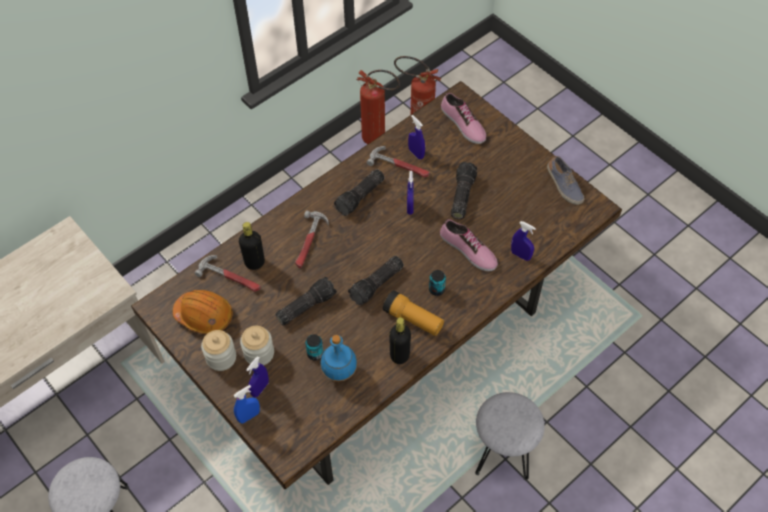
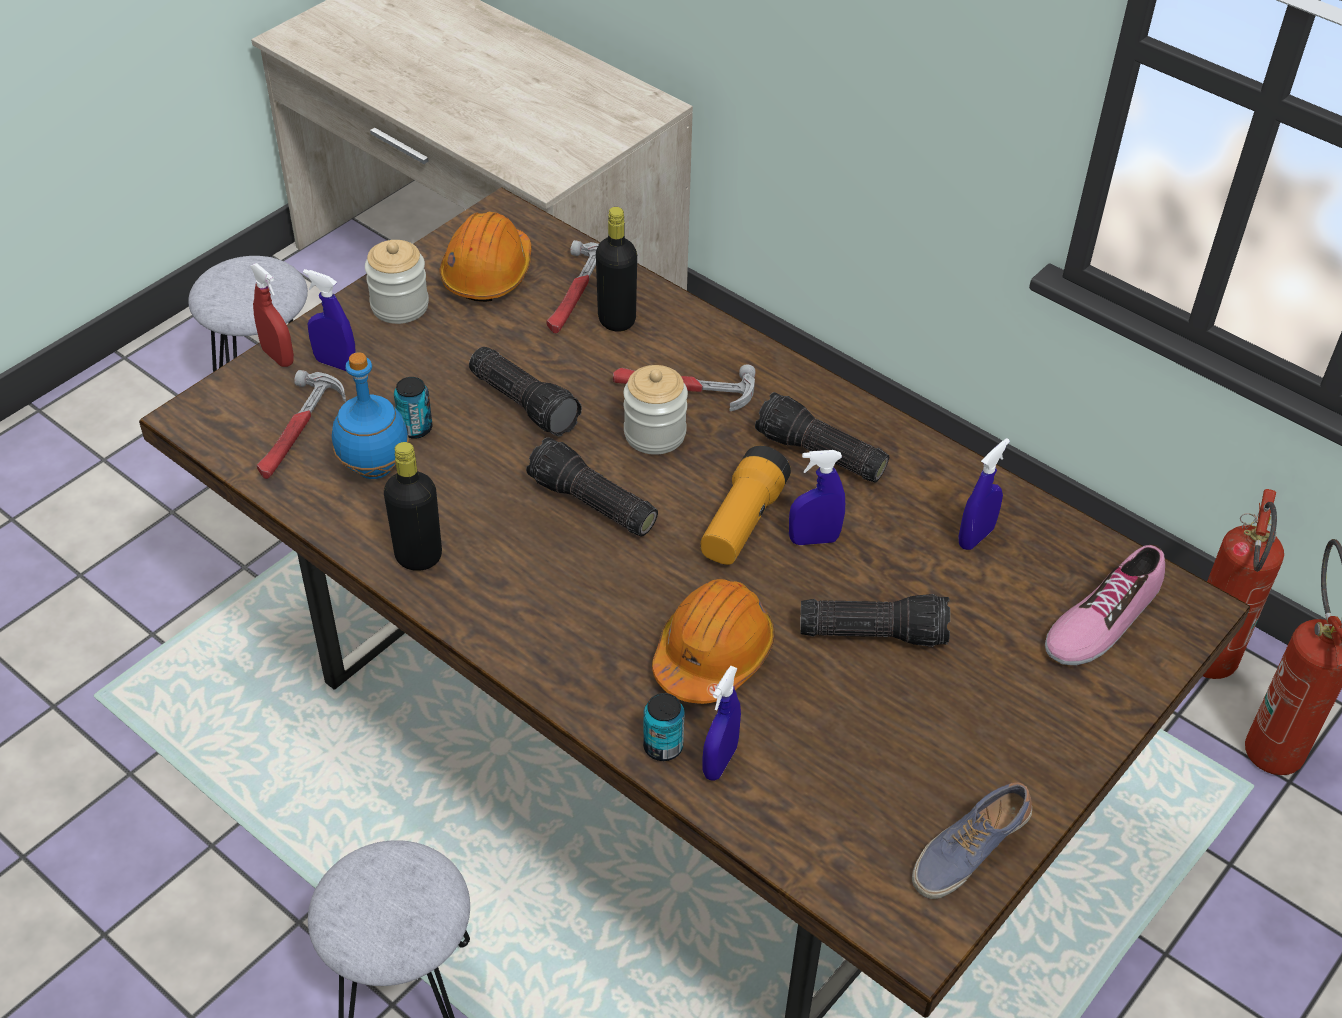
camera: 80 degrees right, 10 degrees down
(249, 416) = (278, 357): blue spray bottle -> red spray bottle
(259, 353) = (411, 352): jar -> jar (655, 434)
(400, 165) = (930, 512): hammer -> hammer (298, 431)
(413, 319) = (510, 571): flashlight -> flashlight (742, 523)
(436, 289) = (593, 605): can -> can (663, 747)
(468, 250) = (713, 655): shoe -> orange hard hat

